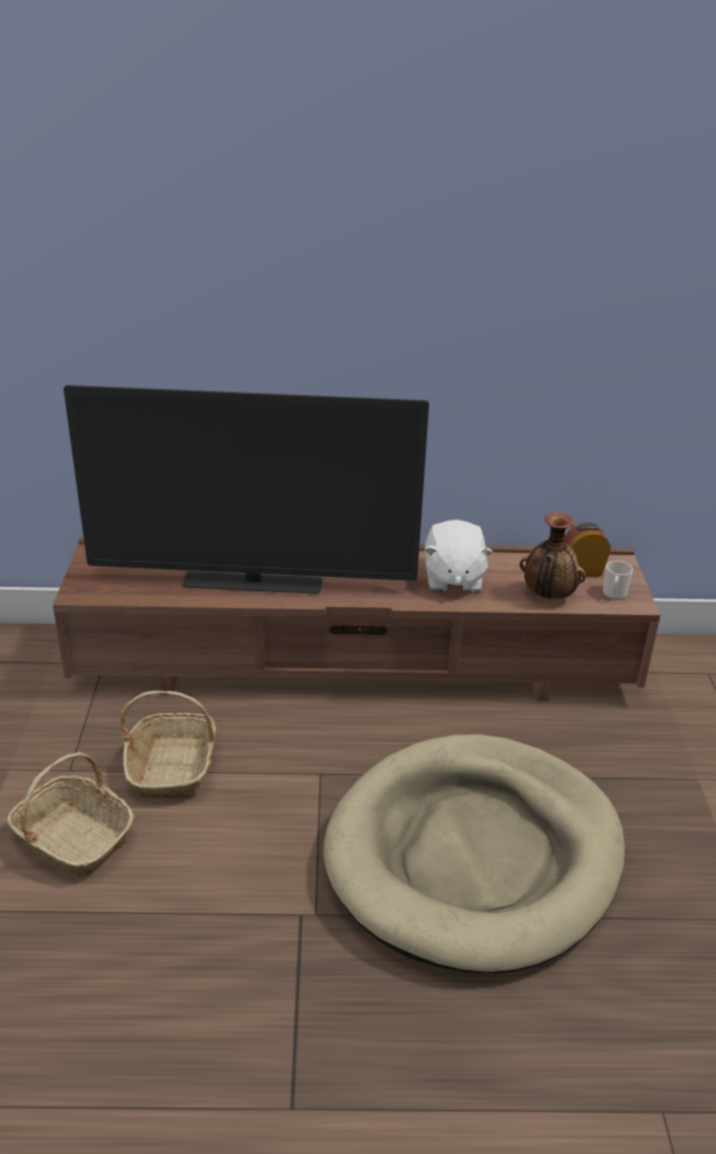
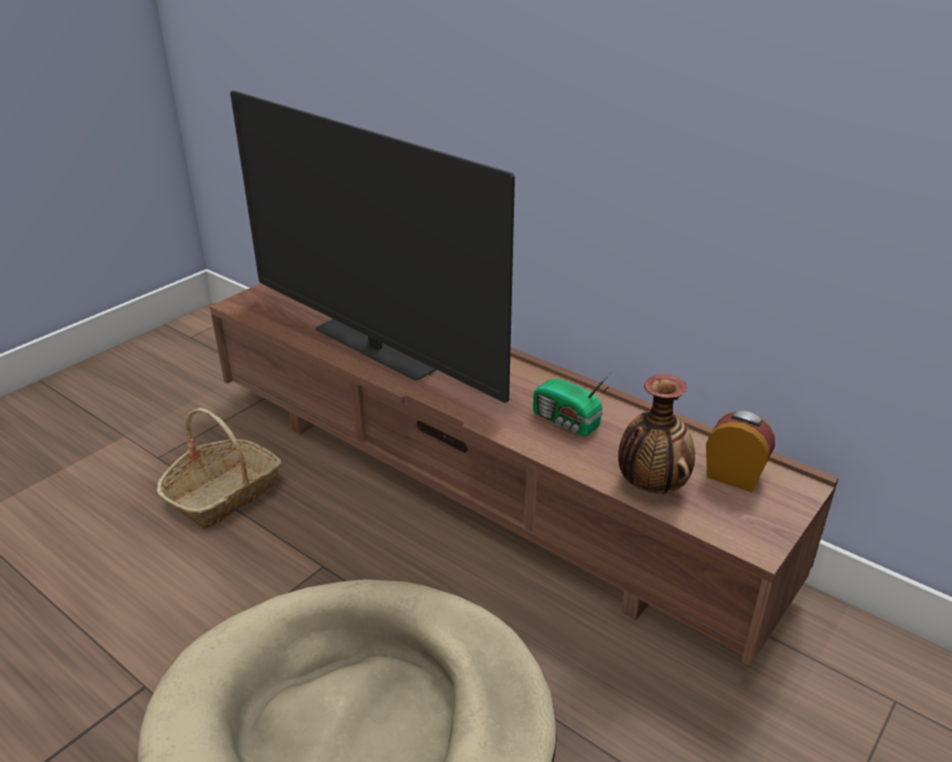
camera: 40 degrees right, 0 degrees up
(73, 838) = (90, 512): basket -> none
(453, 579) = (566, 421): white plush toy -> radio
(614, 594) = (740, 521): mug -> none

